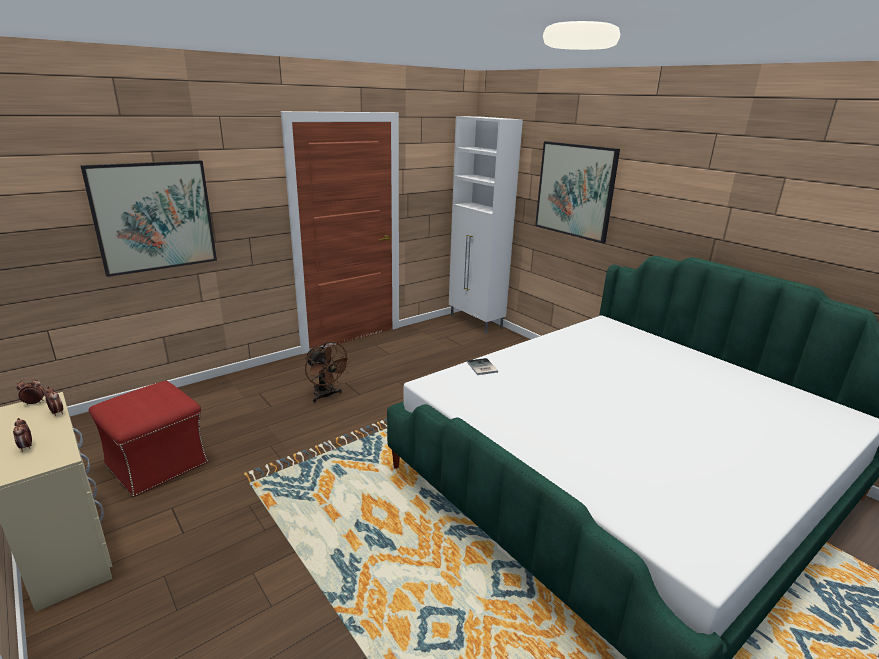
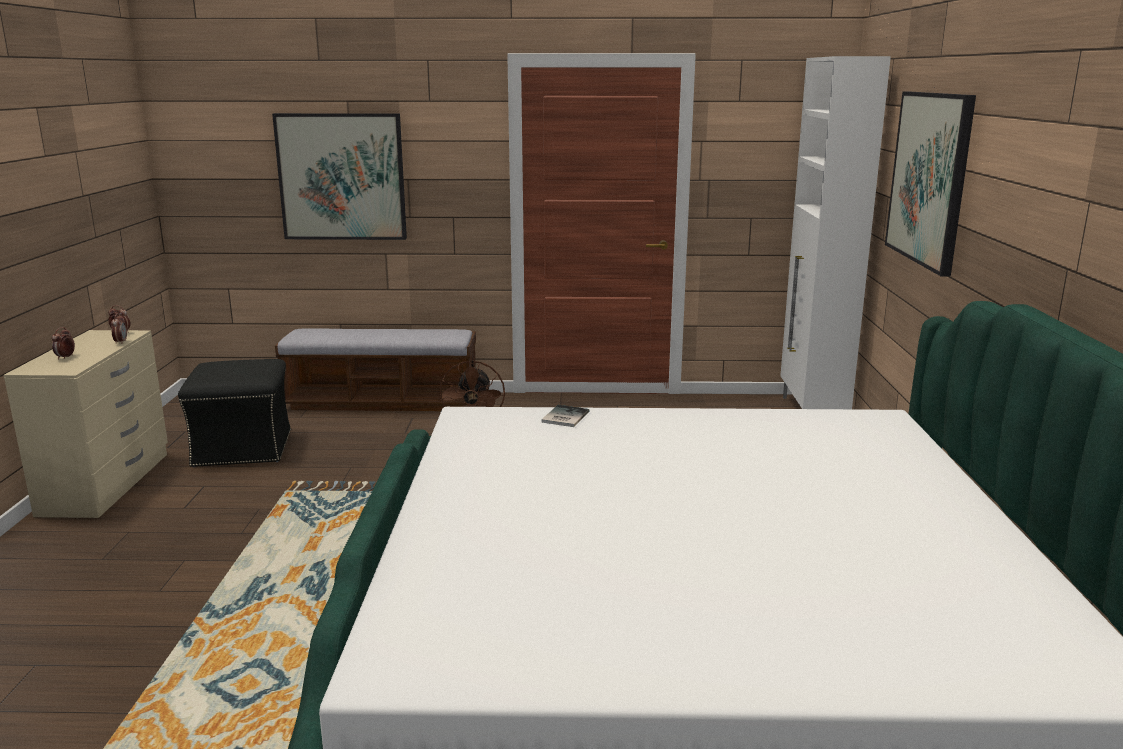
camera: 40 degrees right, 5 degrees down
(158, 463) = (244, 448): red ottoman -> black ottoman
(218, 388) = (382, 402): none -> bench

